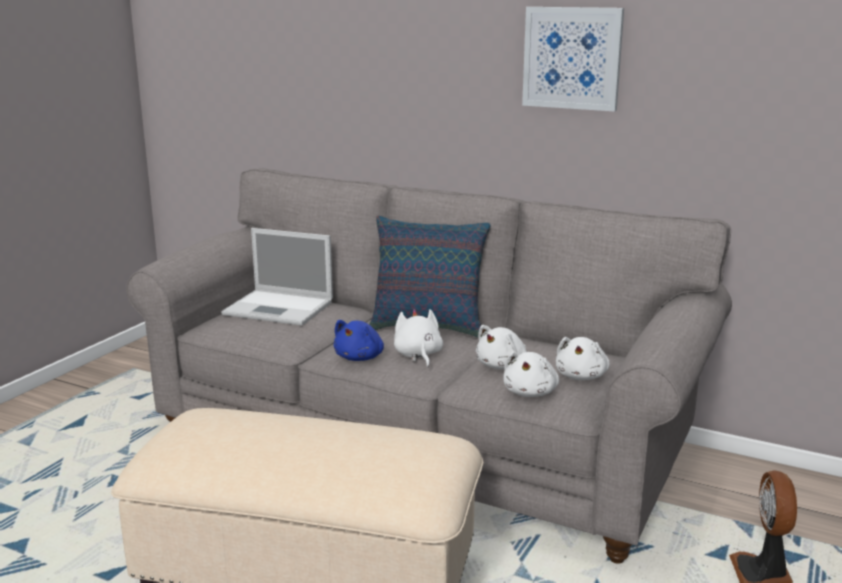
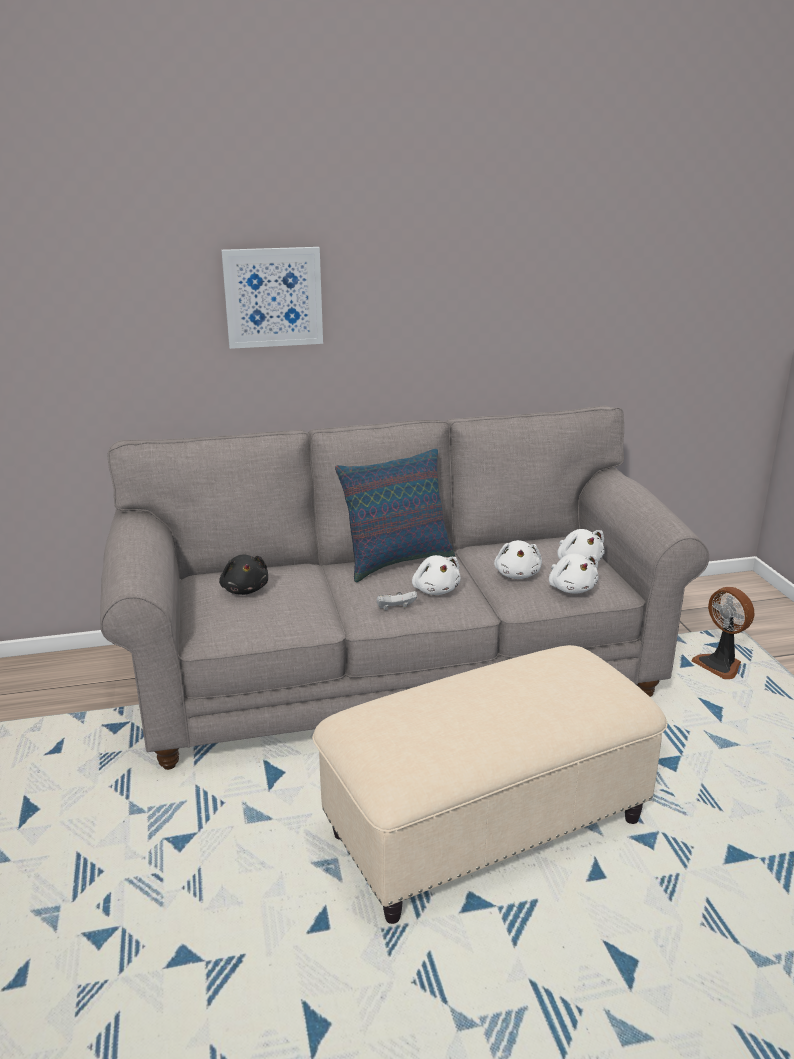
camera: 40 degrees left, 5 degrees up
(280, 308) = (245, 589): laptop -> black plush toy
(360, 357) = (395, 609): blue plush toy -> white game controller
(418, 355) = (435, 589): white plush toy -> white plush toy turned 150 degrees counterclockwise
(572, 58) = (461, 280): picture -> picture (273, 297)

